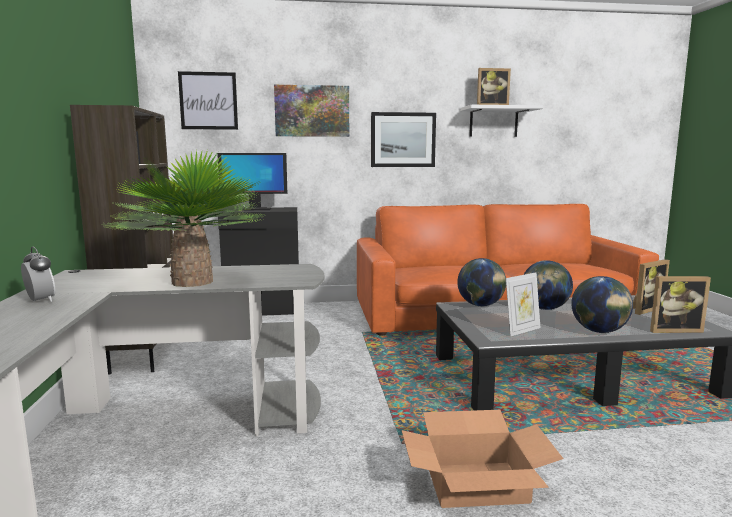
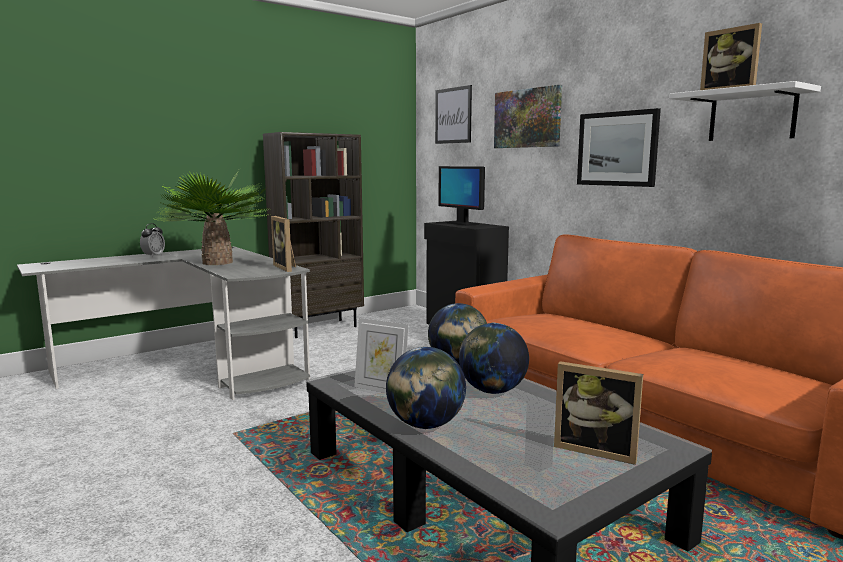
camera: 60 degrees right, 0 degrees up
(476, 484) = (179, 473): cardboard box -> none
(673, 330) = (499, 472): picture frame -> picture frame (287, 267)

